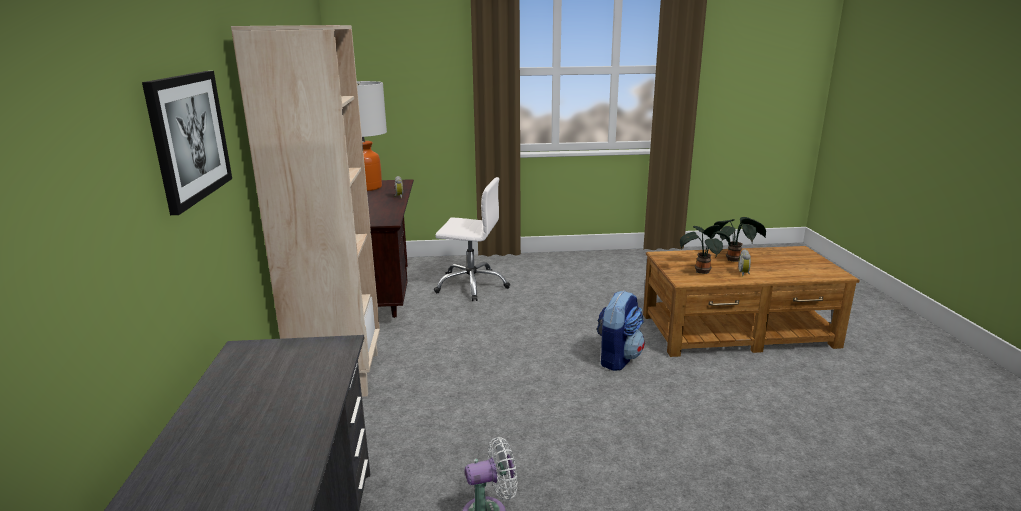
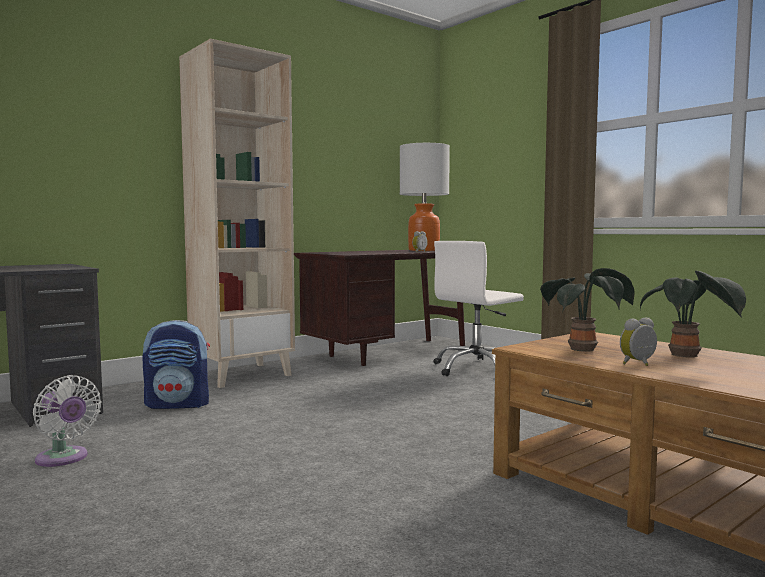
camera: 55 degrees right, 15 degrees down
(189, 137) = (82, 114): picture -> none
(472, 285) = (476, 369): white office chair -> white office chair turned 75 degrees clockwise
(617, 358) = (434, 448): backpack -> backpack (179, 404)

